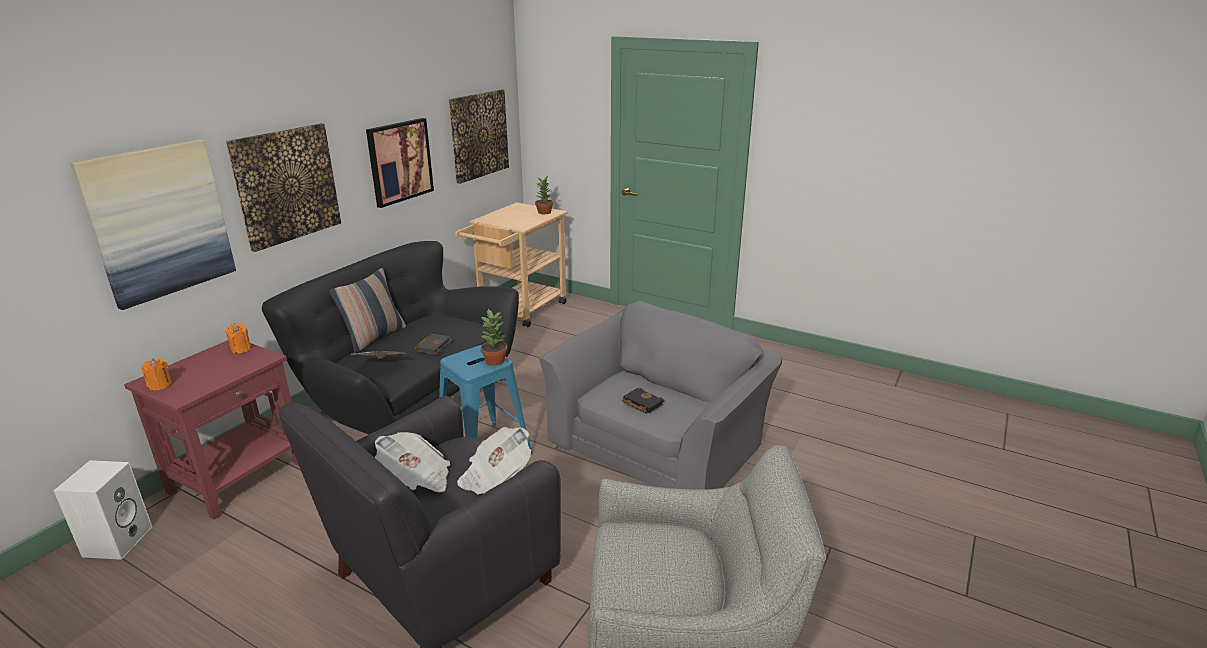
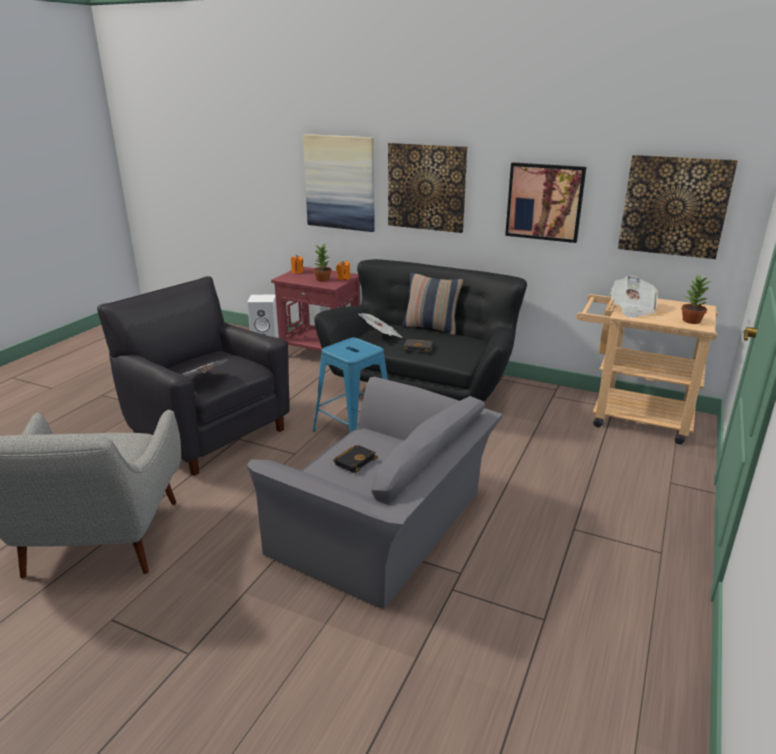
camera: 85 degrees right, 0 degrees up
(416, 478) = (211, 358): newspaper -> newspaper (631, 309)
(495, 360) = (352, 355): potted plant -> potted plant (323, 280)

